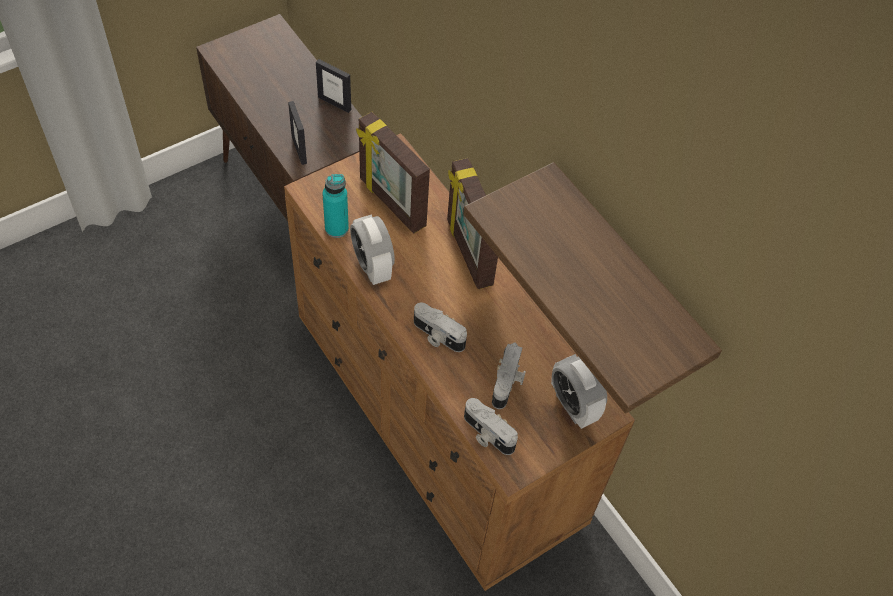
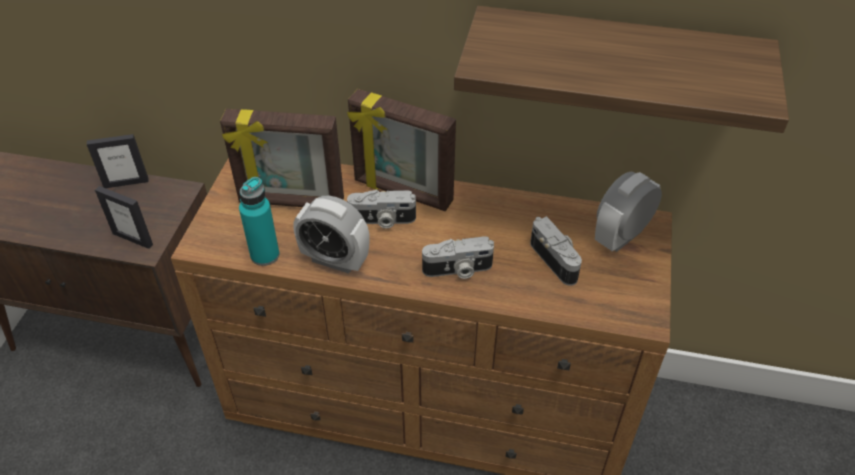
camera: 40 degrees left, 10 degrees down
(486, 434) = (592, 310): camera -> camera (382, 220)
(573, 405) = (621, 236): alarm clock -> alarm clock turned 120 degrees clockwise

